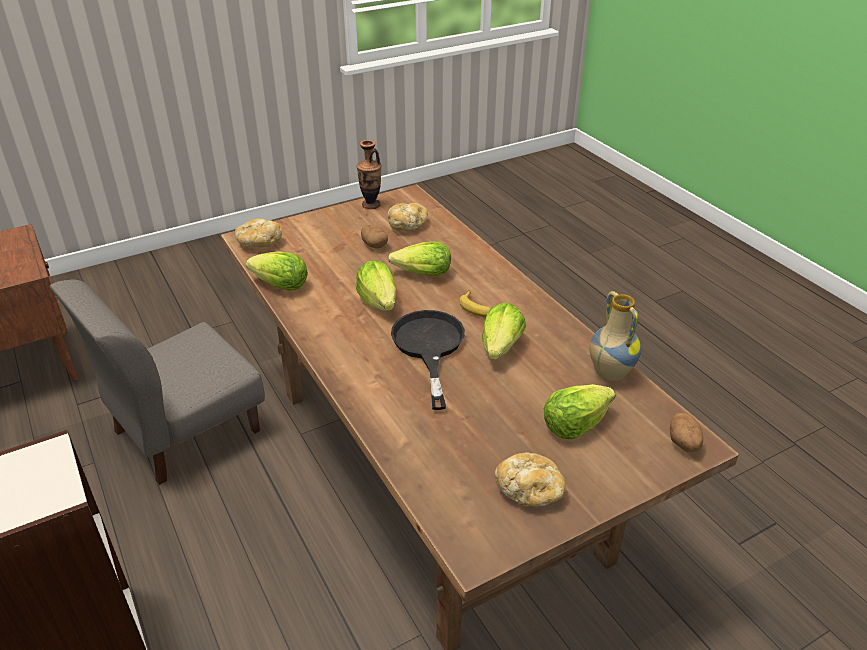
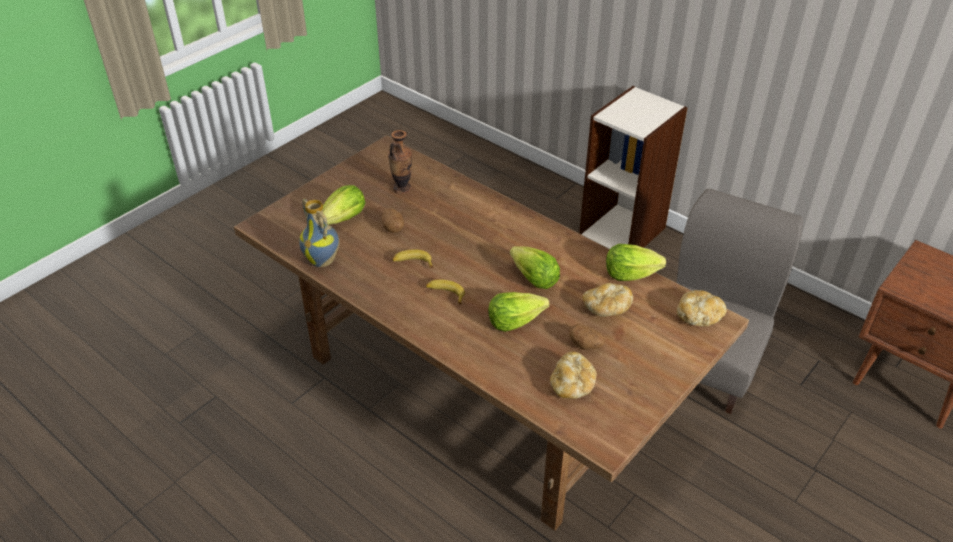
camera: 160 degrees right, 5 degrees up
(371, 205) = (637, 410): vase -> vase (402, 188)
(429, 347) = (468, 249): black frying pan -> none
(501, 347) = (412, 262): lettuce -> banana
(529, 490) = (365, 178): bread -> bread (606, 308)
(684, 443) = (270, 224): potato -> potato (393, 228)

